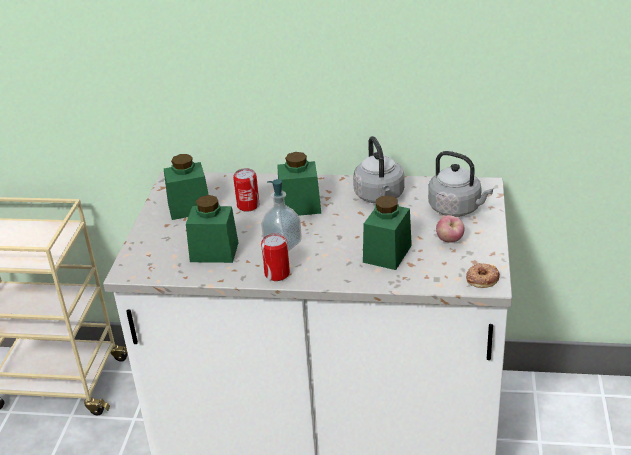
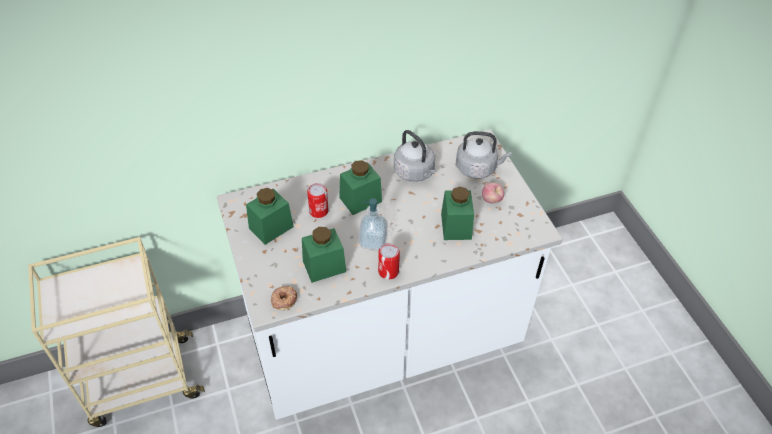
camera: 30 degrees left, 15 degrees up
(482, 278) = (534, 228): donut -> donut (283, 299)

